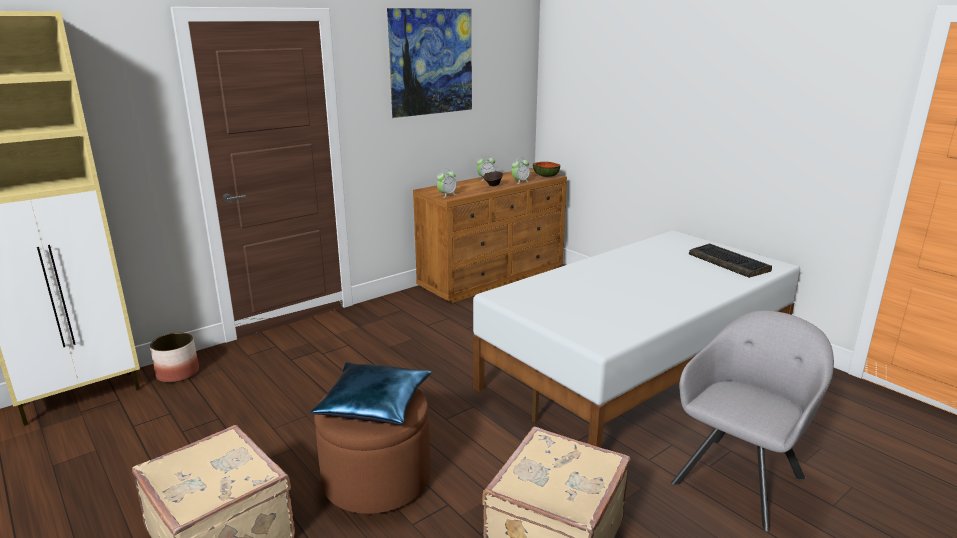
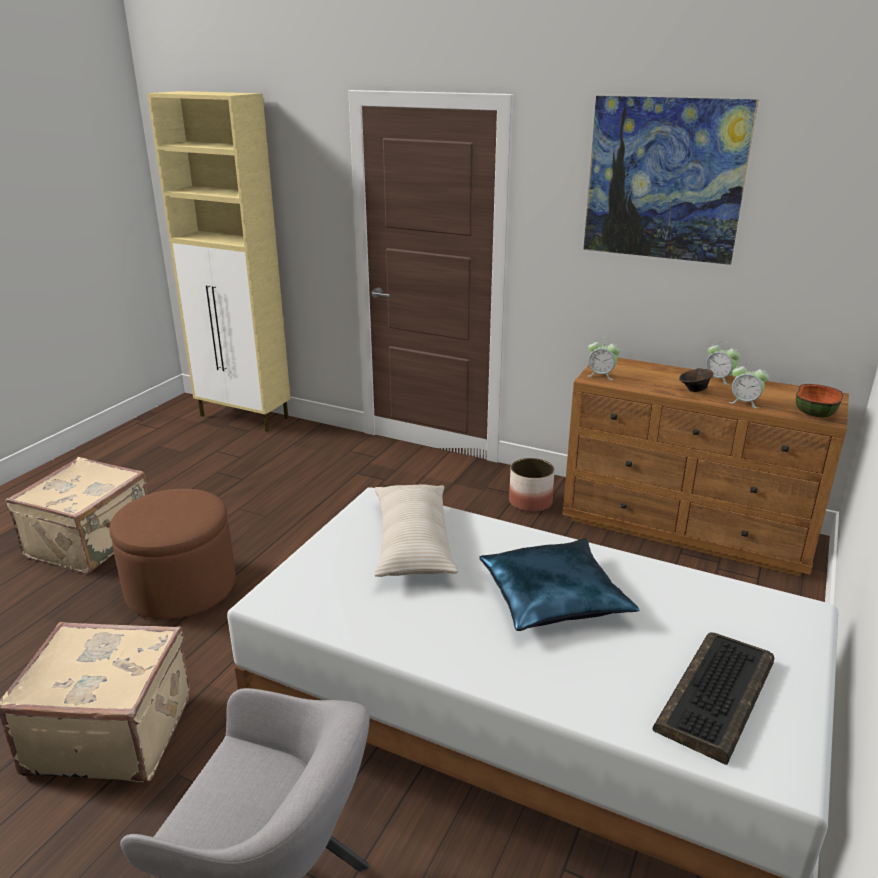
camera: 65 degrees right, 5 degrees up
(177, 373) = (299, 435): planter -> planter (530, 502)
(373, 404) = (166, 513): blue pillow -> blue pillow (553, 596)
(561, 293) = (412, 542): none -> beige pillow

